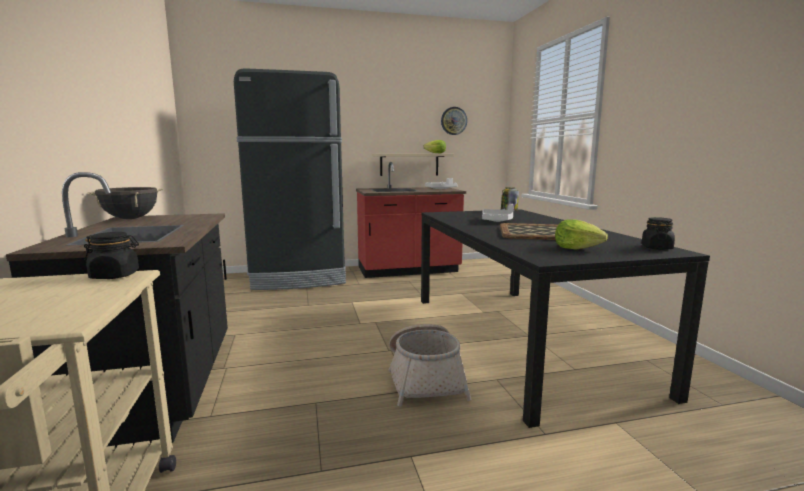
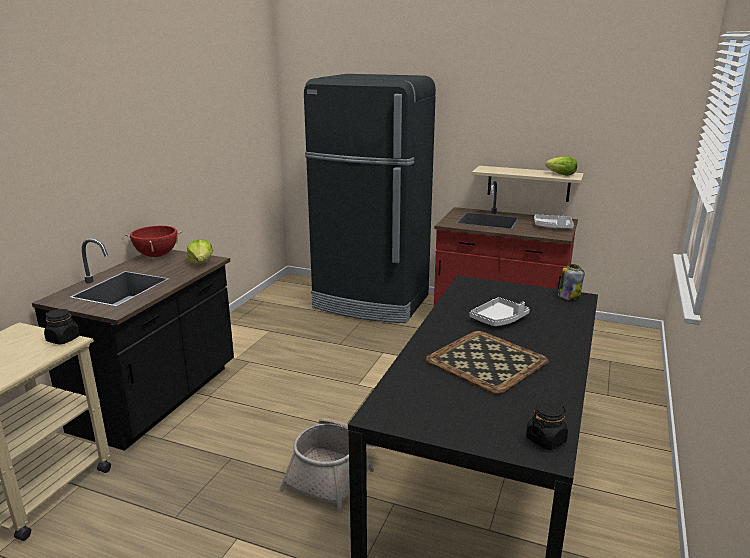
camera: 35 degrees right, 10 degrees up
(130, 218) = (157, 255): black cooking pot -> red cooking pot
(453, 121) = (601, 127): wall clock -> none
(576, 248) = (454, 407): lettuce -> lettuce (201, 262)

